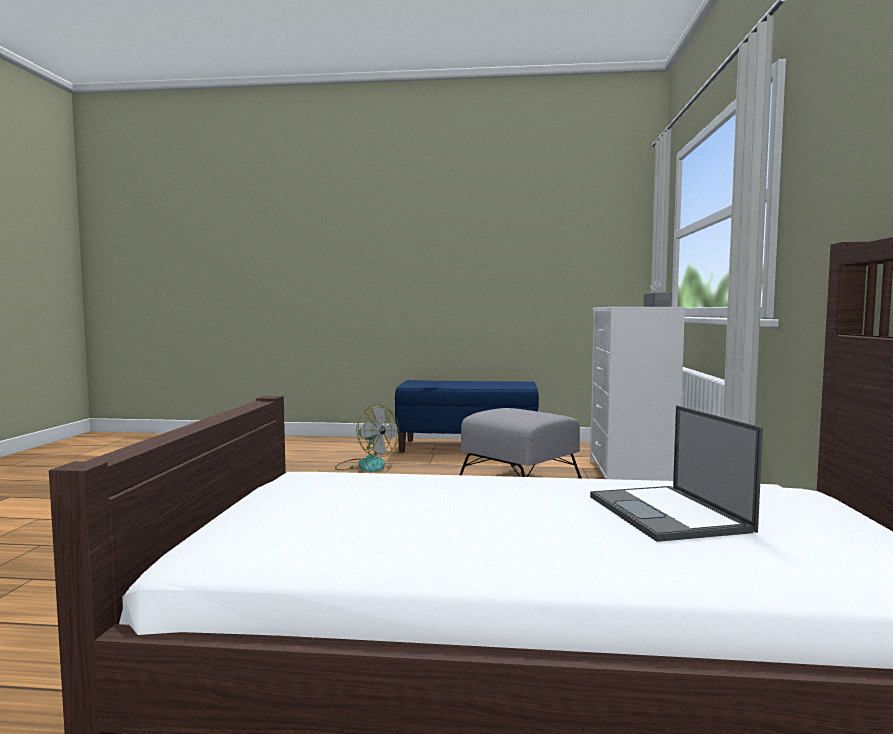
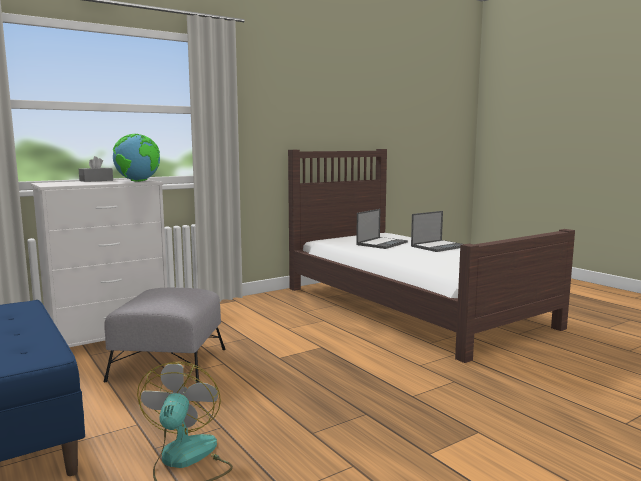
camera: 130 degrees left, 5 degrees up
(540, 551) = (439, 246): none -> laptop
(624, 306) = (138, 181): none -> globe

